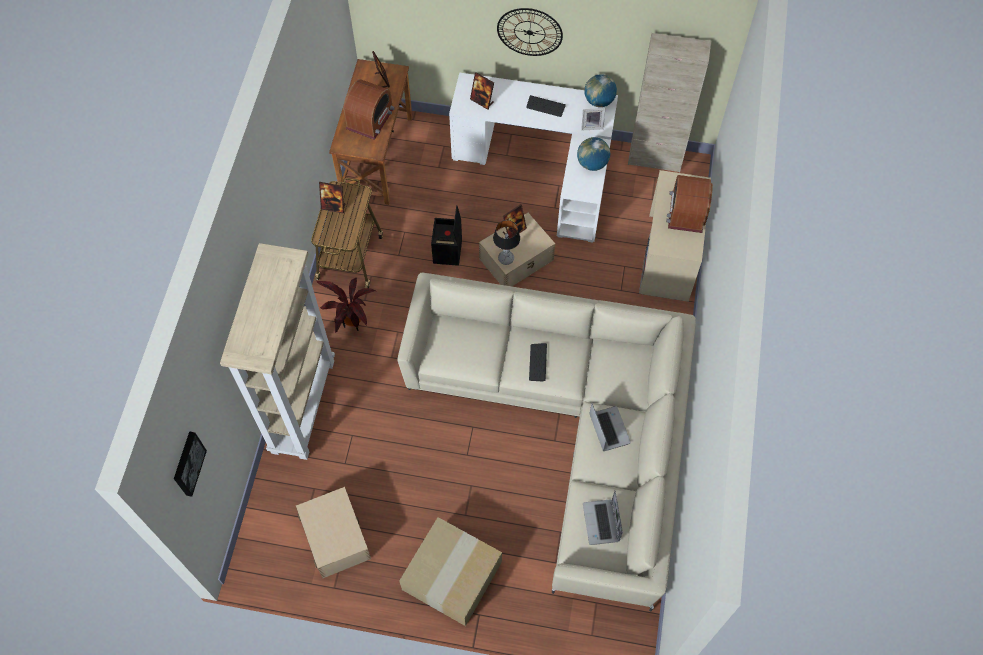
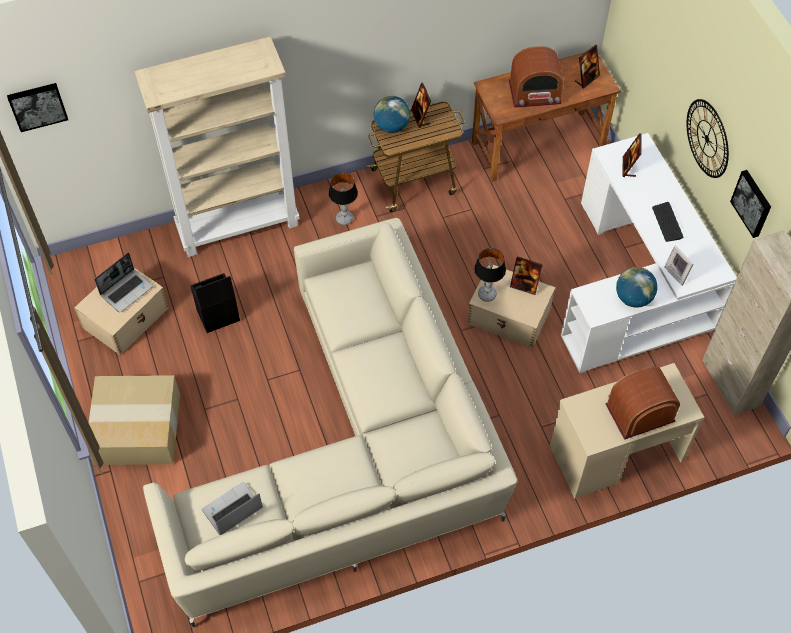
camera: 60 degrees right, 5 degrees down
(351, 324) = (344, 219): potted plant -> table lamp
(448, 252) = (475, 255): black storage box -> black storage box (217, 316)
(538, 362) = (375, 369): keyboard -> none
(599, 101) = (714, 265): globe -> globe (391, 126)
(604, 39) = (752, 203): none -> picture
(608, 428) = (340, 468): laptop -> laptop (127, 290)

